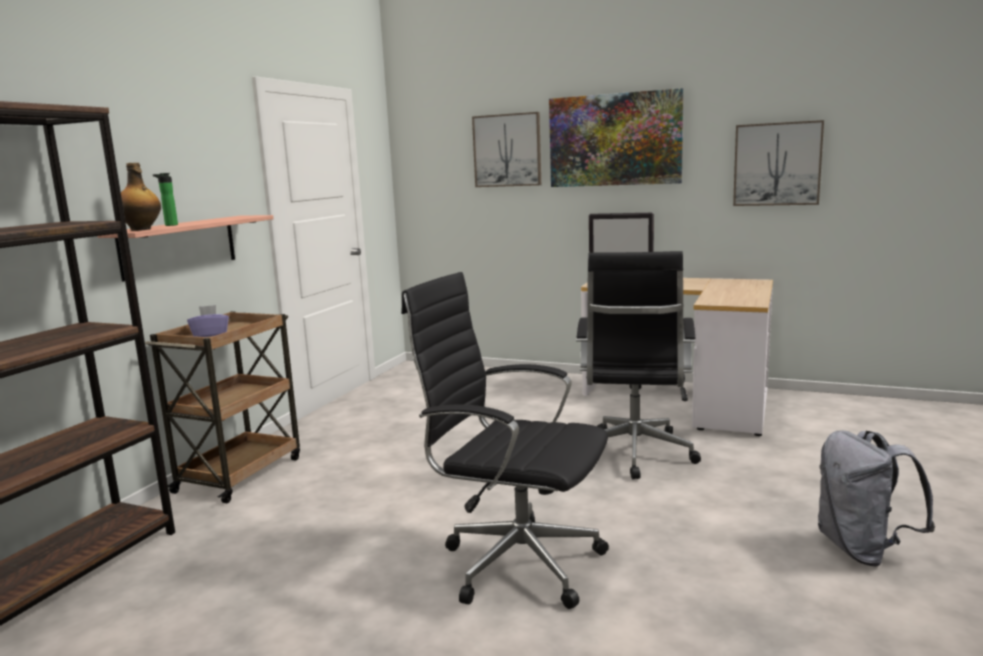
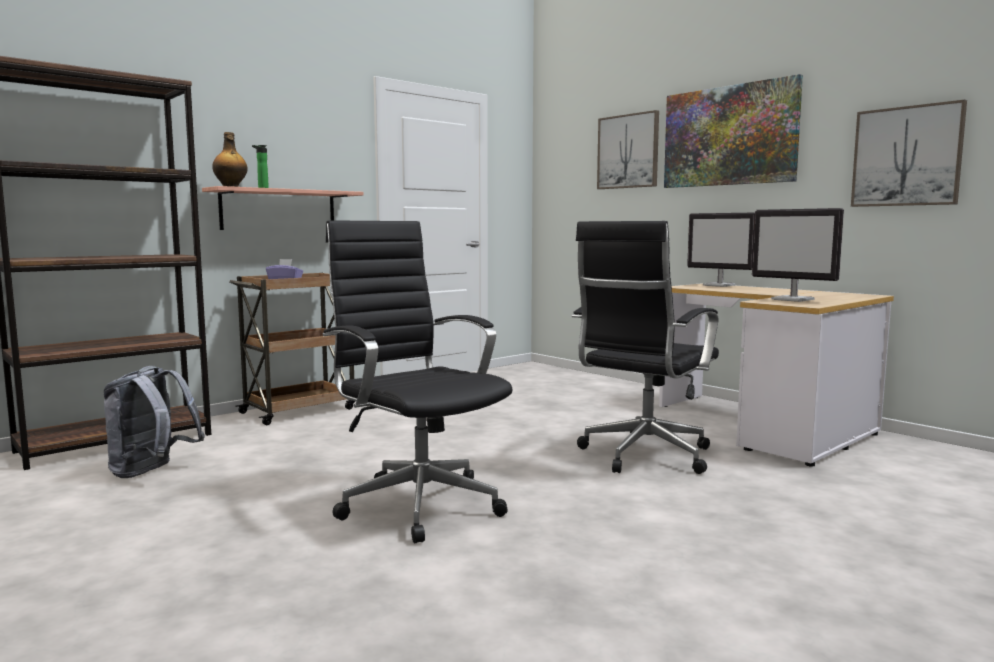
camera: 25 degrees right, 5 degrees down
(725, 296) = (793, 299): none -> monitor
(863, 550) = (786, 577): grey backpack -> grey backpack (152, 472)

